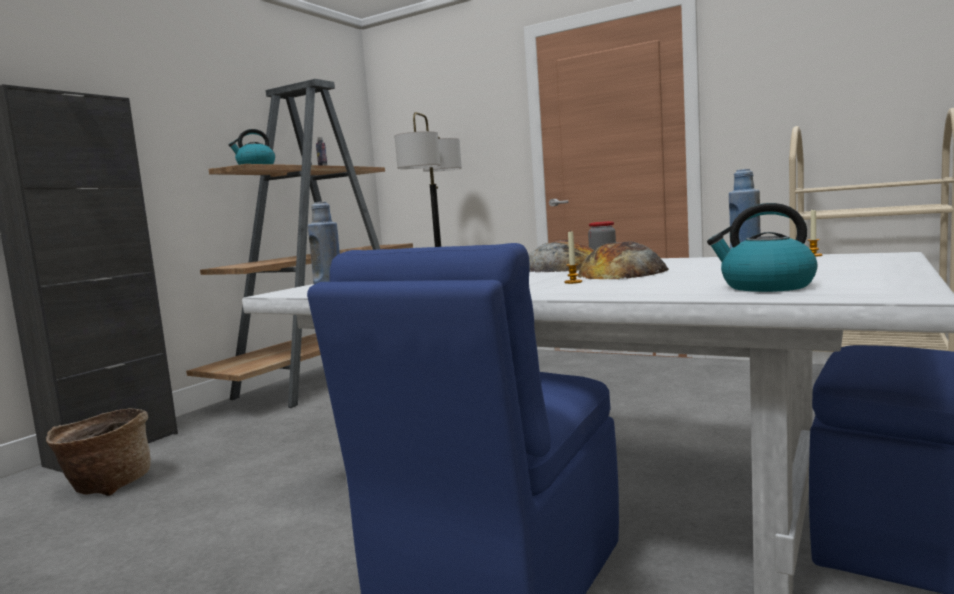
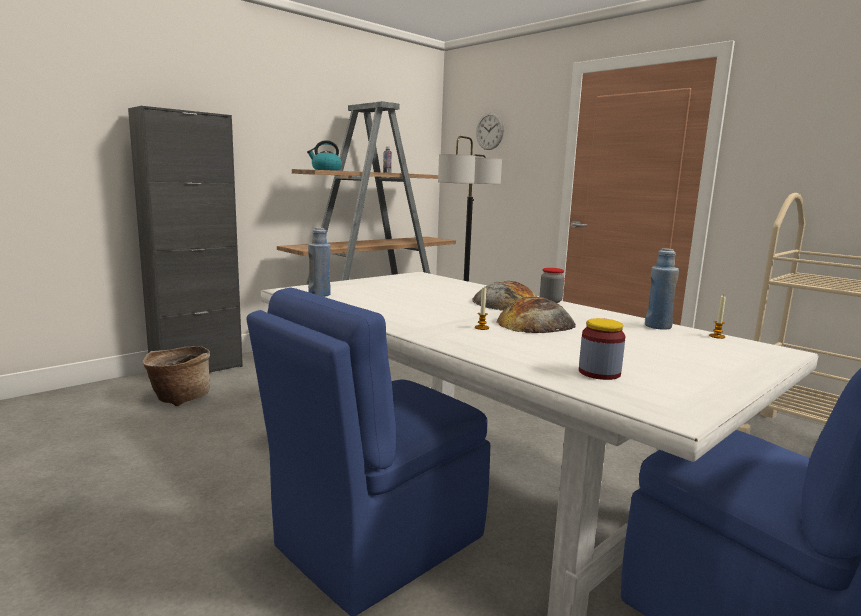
camera: 15 degrees right, 5 degrees up
(433, 113) = (489, 131): none -> wall clock
(765, 287) = (599, 373): kettle -> jar

